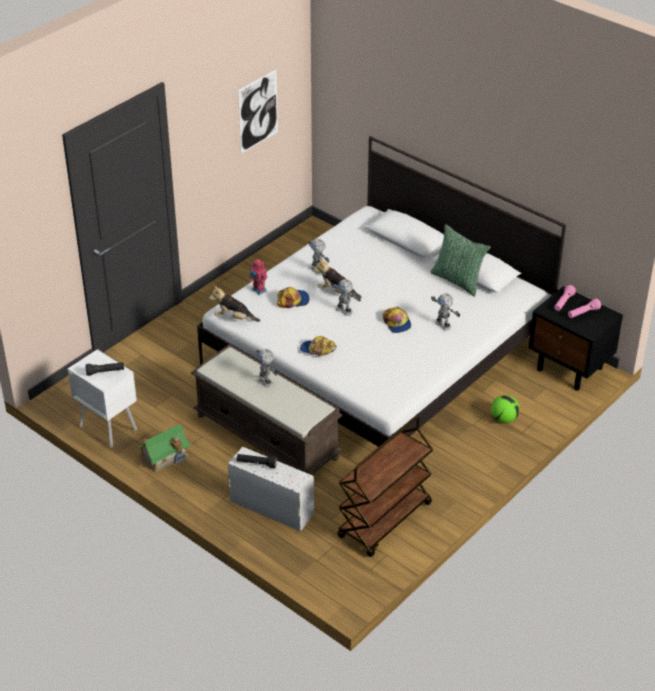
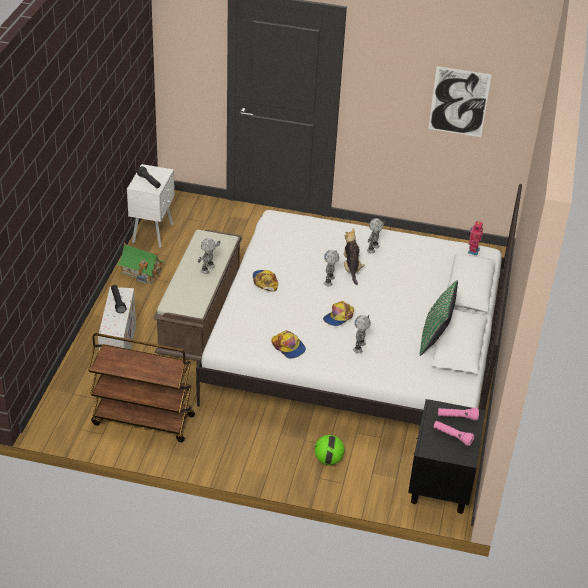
camera: 60 degrees right, 0 degrees up
(234, 318) = (270, 224): plush toy -> none
(258, 290) = (317, 225): toy robot -> toy robot (472, 250)
(293, 300) = (318, 247): cap -> cap (288, 347)

